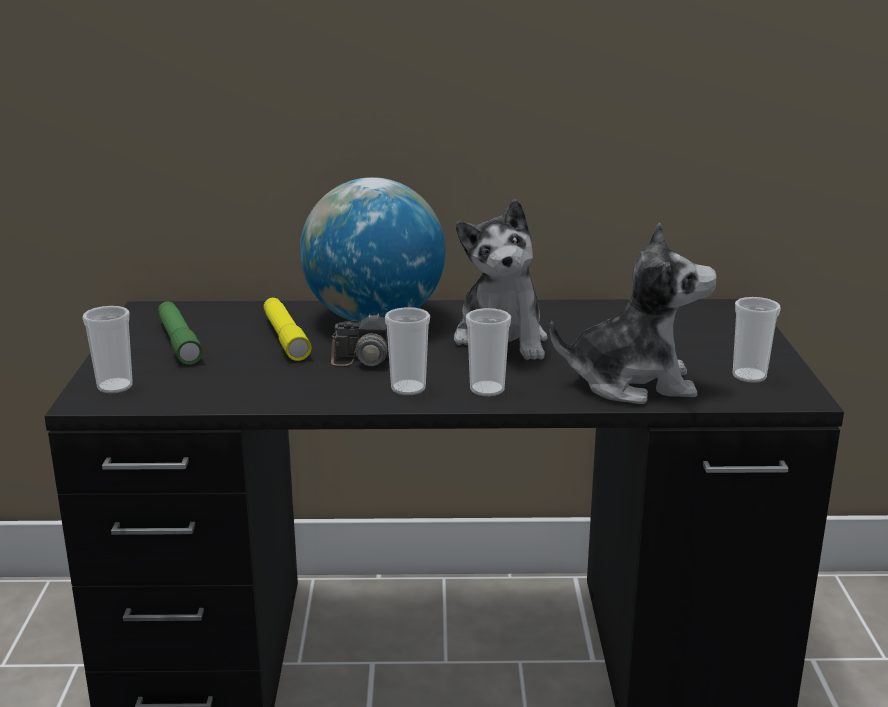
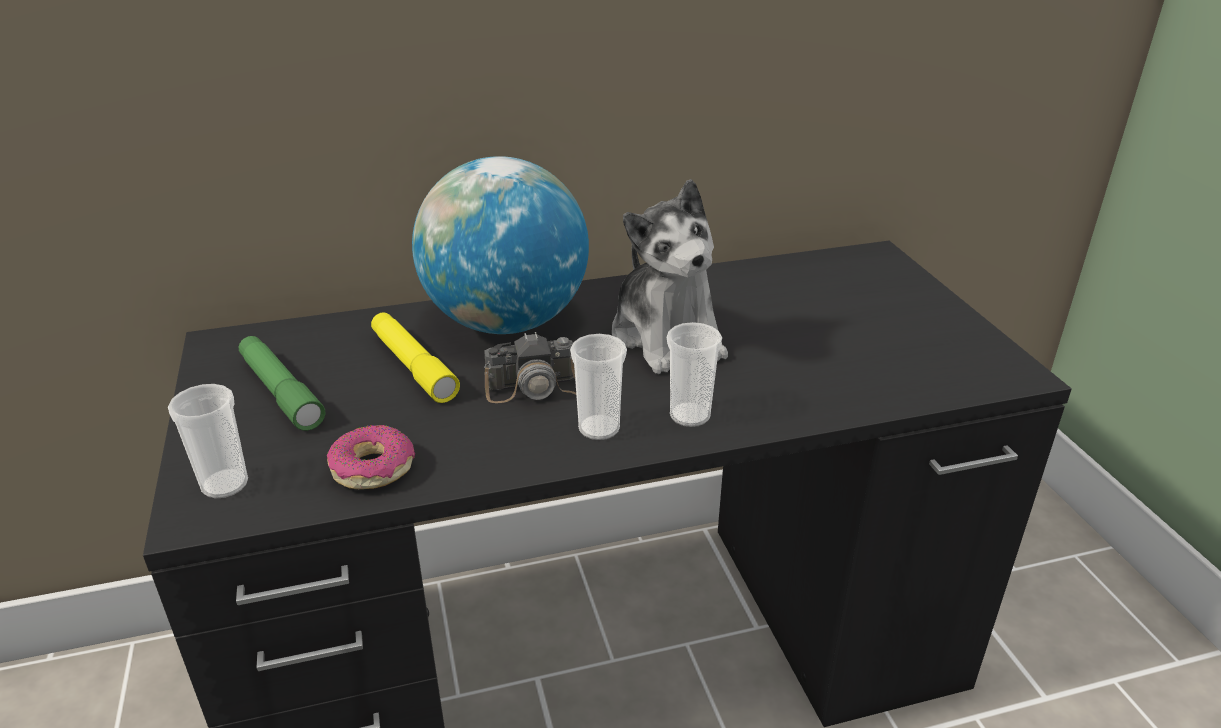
camera: 15 degrees left, 10 degrees up
(223, 390) = (372, 468): none -> donut
(632, 383) = (839, 380): plush toy -> none
(749, 376) = (951, 351): cup -> none

